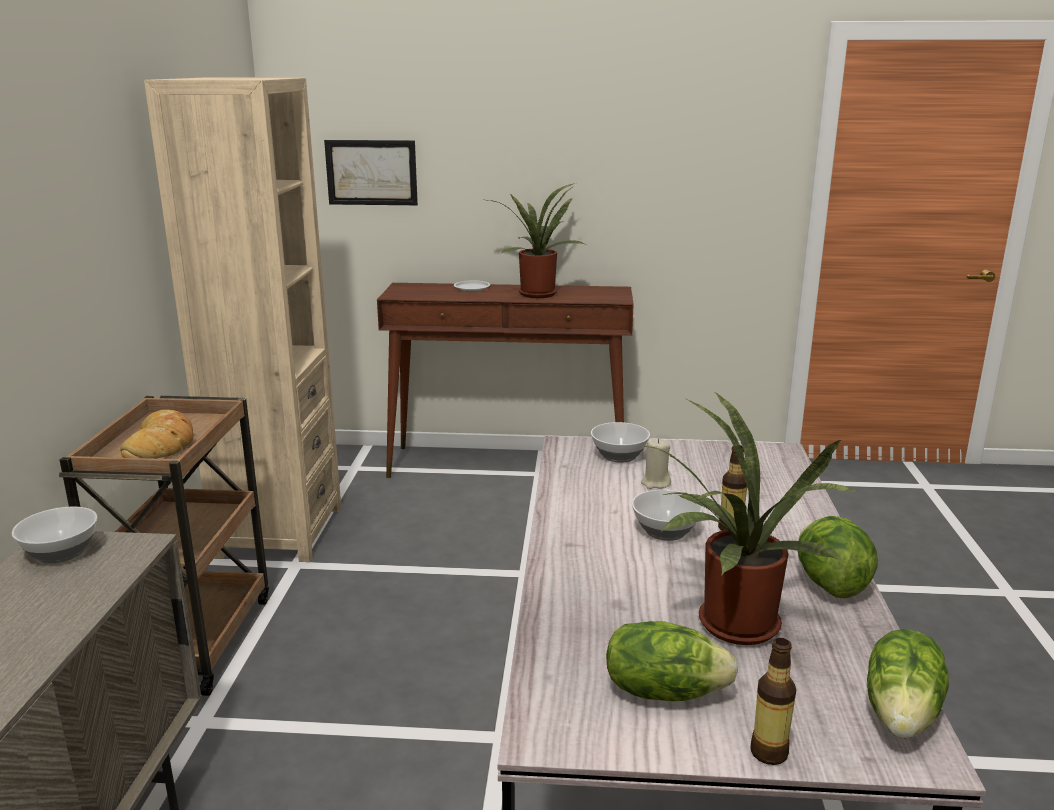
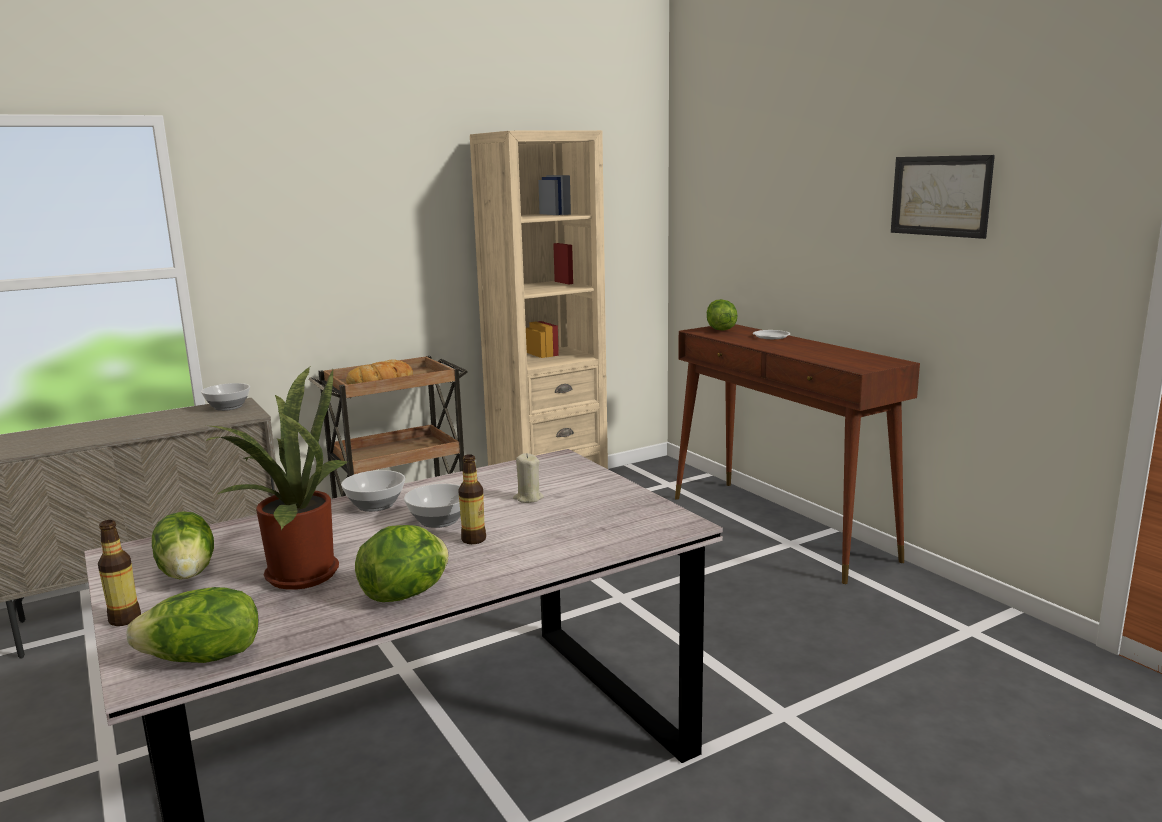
camera: 55 degrees right, 5 degrees down
(371, 172) = (727, 219): picture -> picture (940, 196)
(407, 290) = (719, 329): none -> lettuce
(537, 293) = (808, 350): potted plant -> none
(618, 456) = (564, 476): bowl -> bowl (374, 505)

